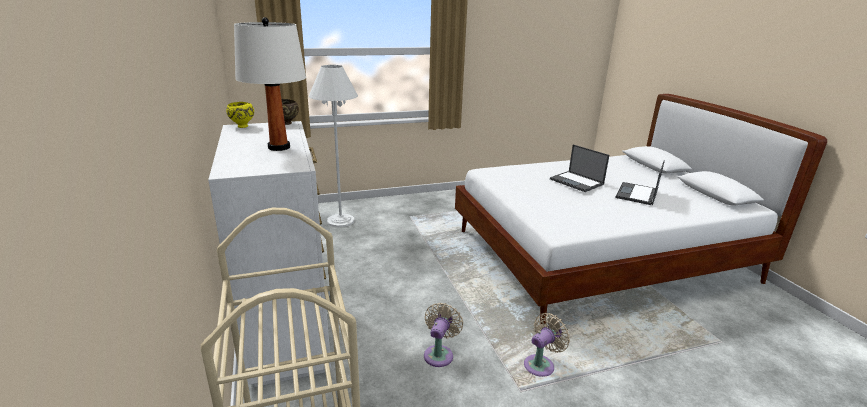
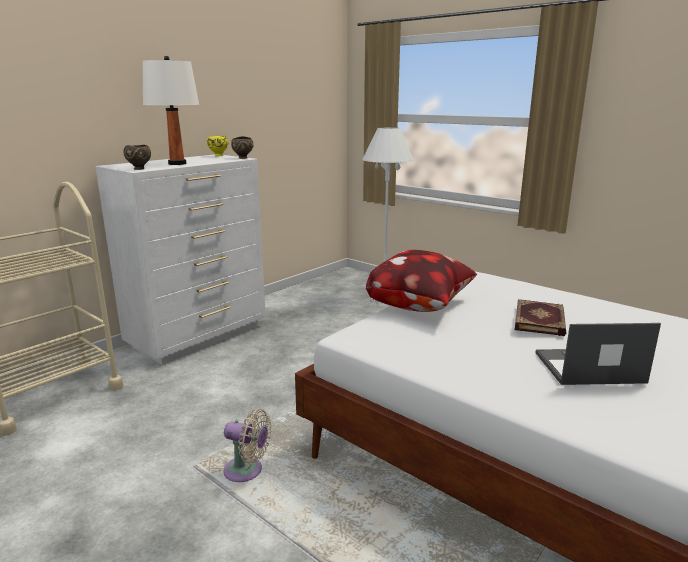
camera: 60 degrees right, 5 degrees down
(290, 164) = (139, 169): none -> brown bowl
(439, 354) = (220, 405): beige fan -> none
(526, 200) = (421, 306): none -> pillow
(577, 182) = (540, 320): laptop -> book

